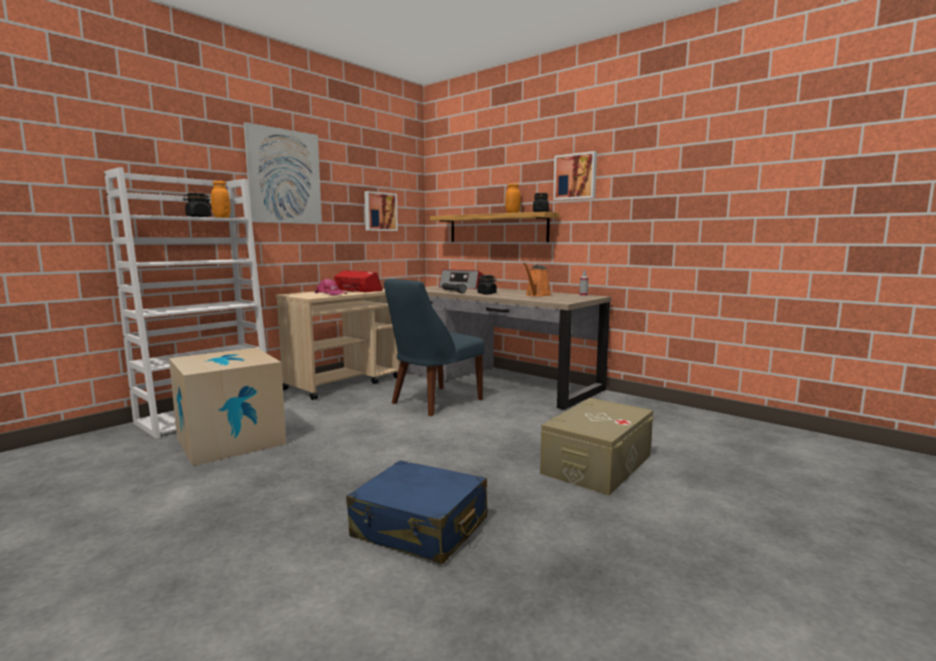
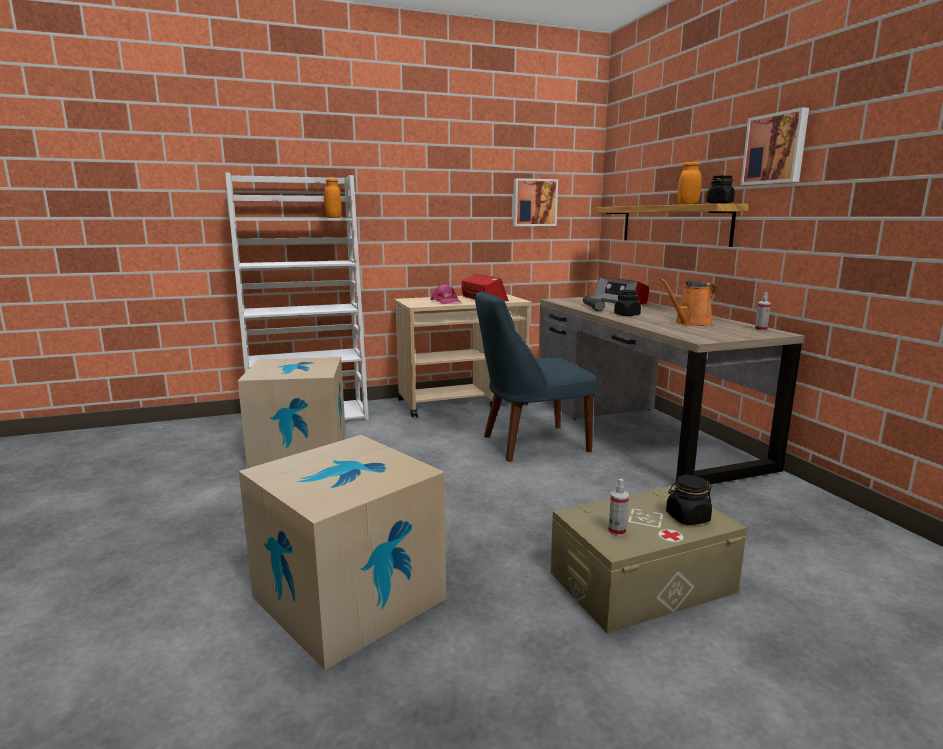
camera: 30 degrees right, 5 degrees up
(198, 217) = (305, 217): black jar -> black jar (687, 518)
(284, 176) = (412, 168): picture -> none
(420, 528) = (349, 598): blue suitcase -> cardboard box
(593, 426) = (617, 531): none -> spray bottle

